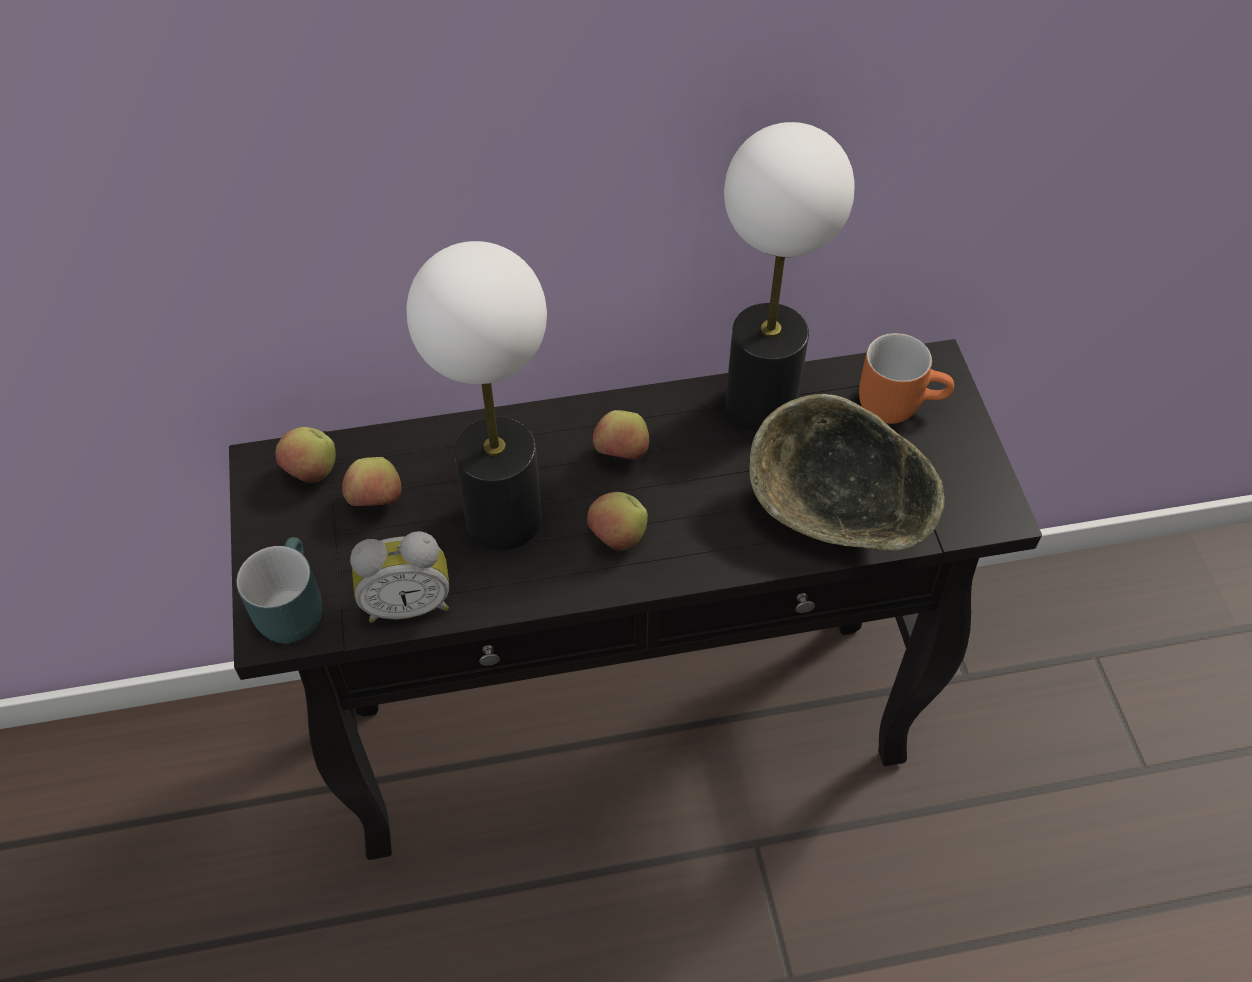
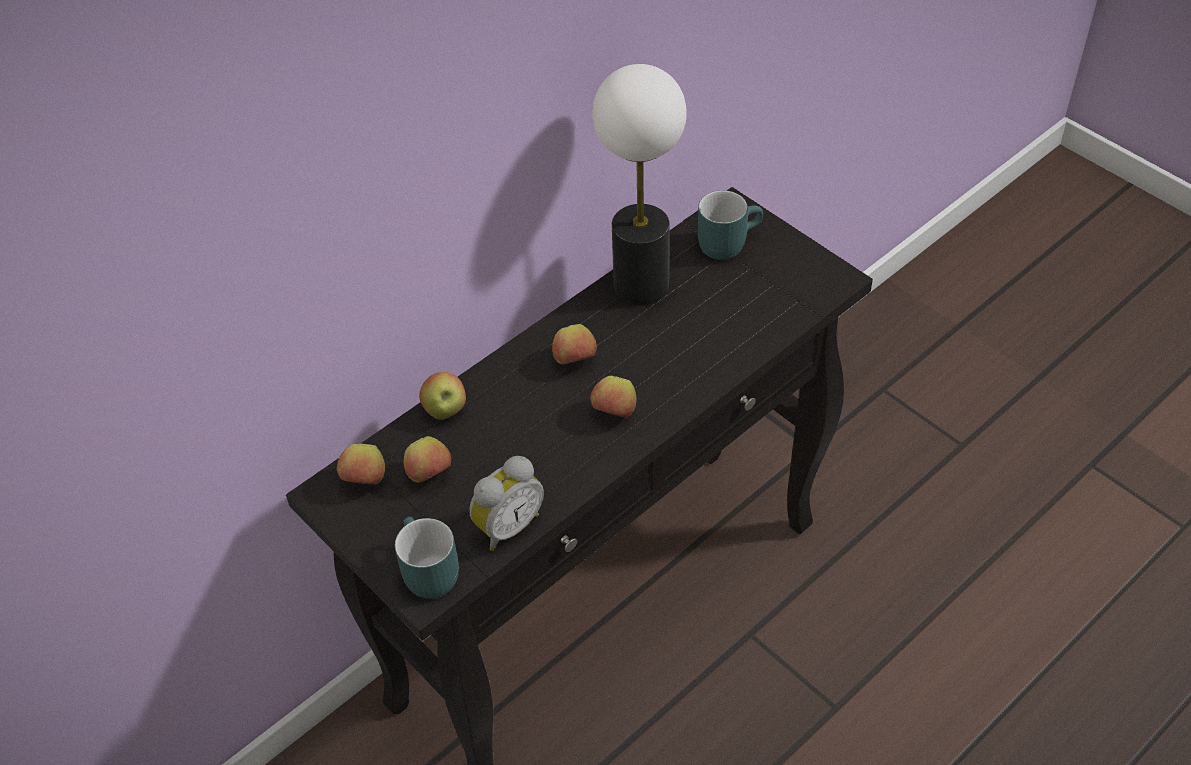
camera: 30 degrees left, 5 degrees down
(447, 439) = (445, 411): none -> apple
(503, 517) = (527, 439): table lamp -> none
(835, 516) = (742, 330): bowl -> none
(898, 401) = (727, 241): orange mug -> turquoise mug

